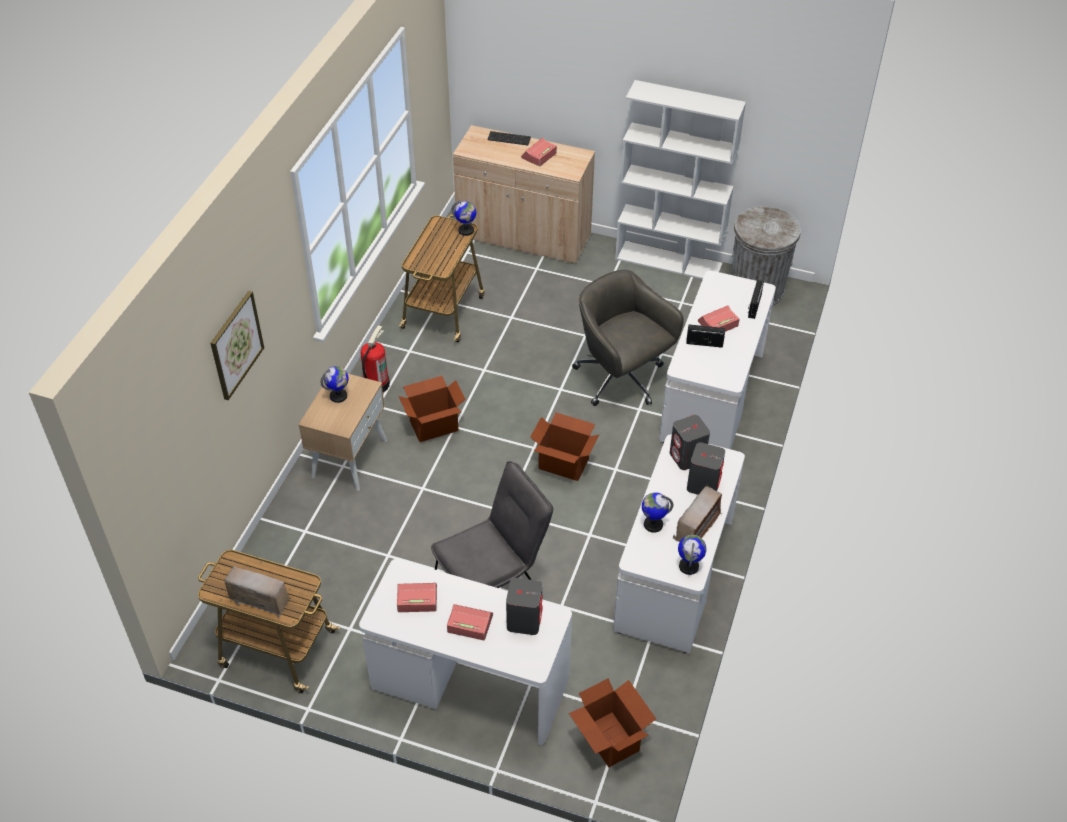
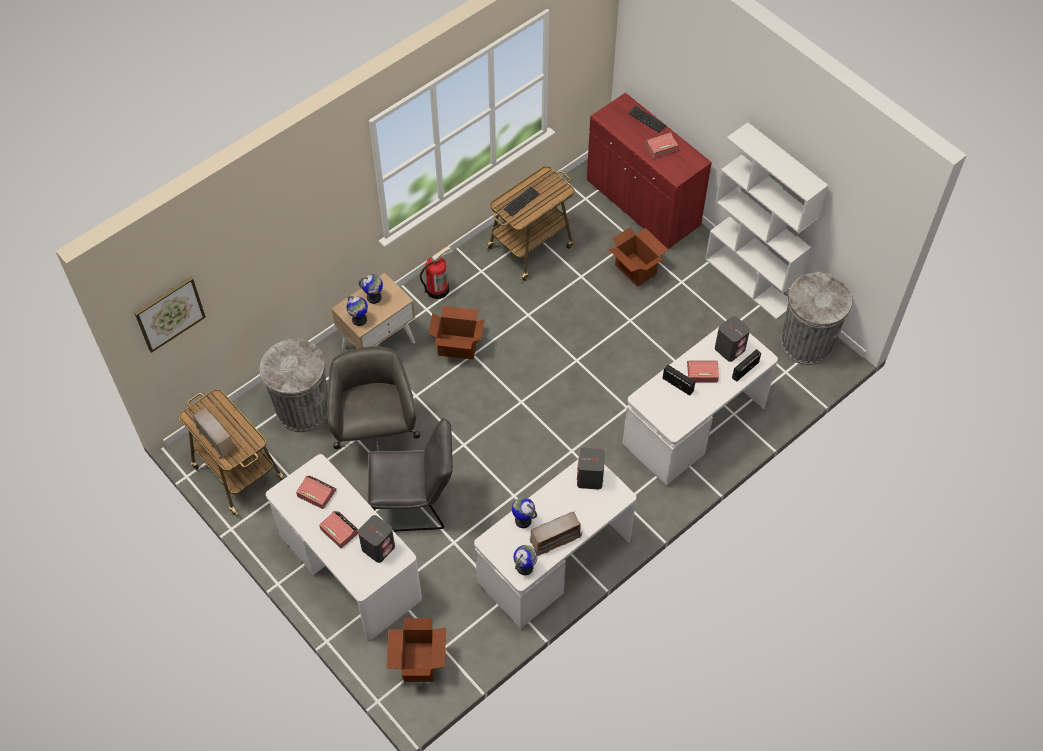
camera: 30 degrees right, 10 degrees up
(236, 345) = (276, 241): picture -> picture (169, 313)
(309, 553) = (303, 409): none -> grey trash can
(432, 253) = (521, 202): none -> keyboard
(466, 230) = (562, 191): globe -> globe (359, 320)
(523, 236) = (642, 203): beige cabinet -> red cabinet
(563, 463) = (535, 426): cardboard box -> cardboard box (636, 269)
(621, 379) = (631, 374): grey office chair -> grey office chair (376, 434)
(703, 484) = (585, 507): grey speaker -> grey speaker (730, 349)

